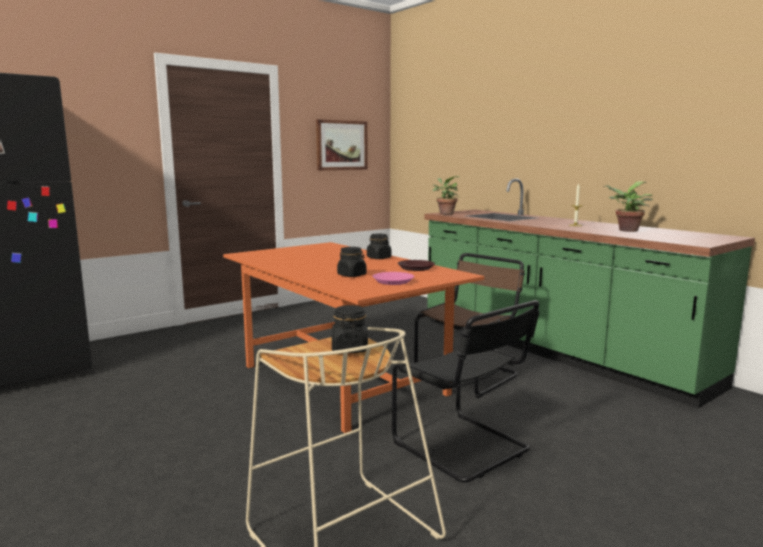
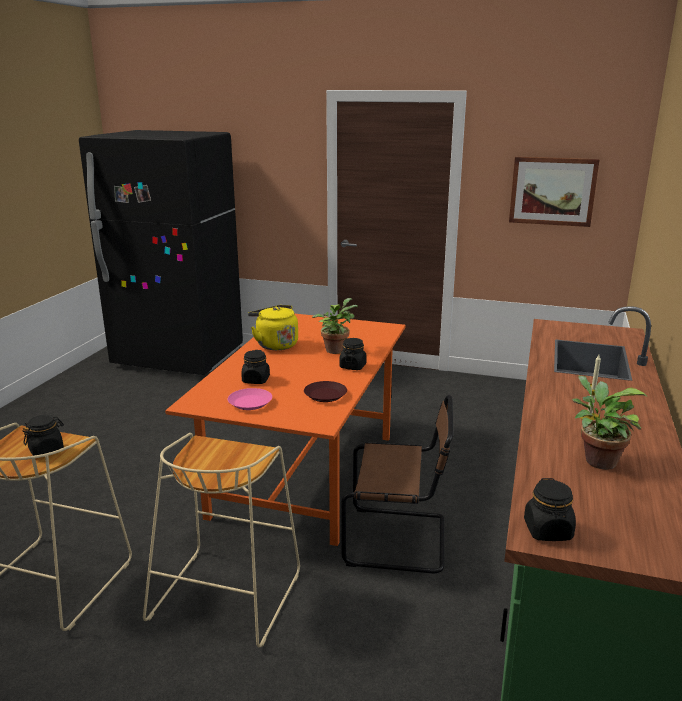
camera: 55 degrees right, 10 degrees up
(290, 263) = (275, 344): none -> yellow kettle
(445, 213) = (554, 327): potted plant -> potted plant (335, 349)
(465, 448) = (226, 594): black chair -> beige stool
(695, 242) = (548, 530): none -> black jar

